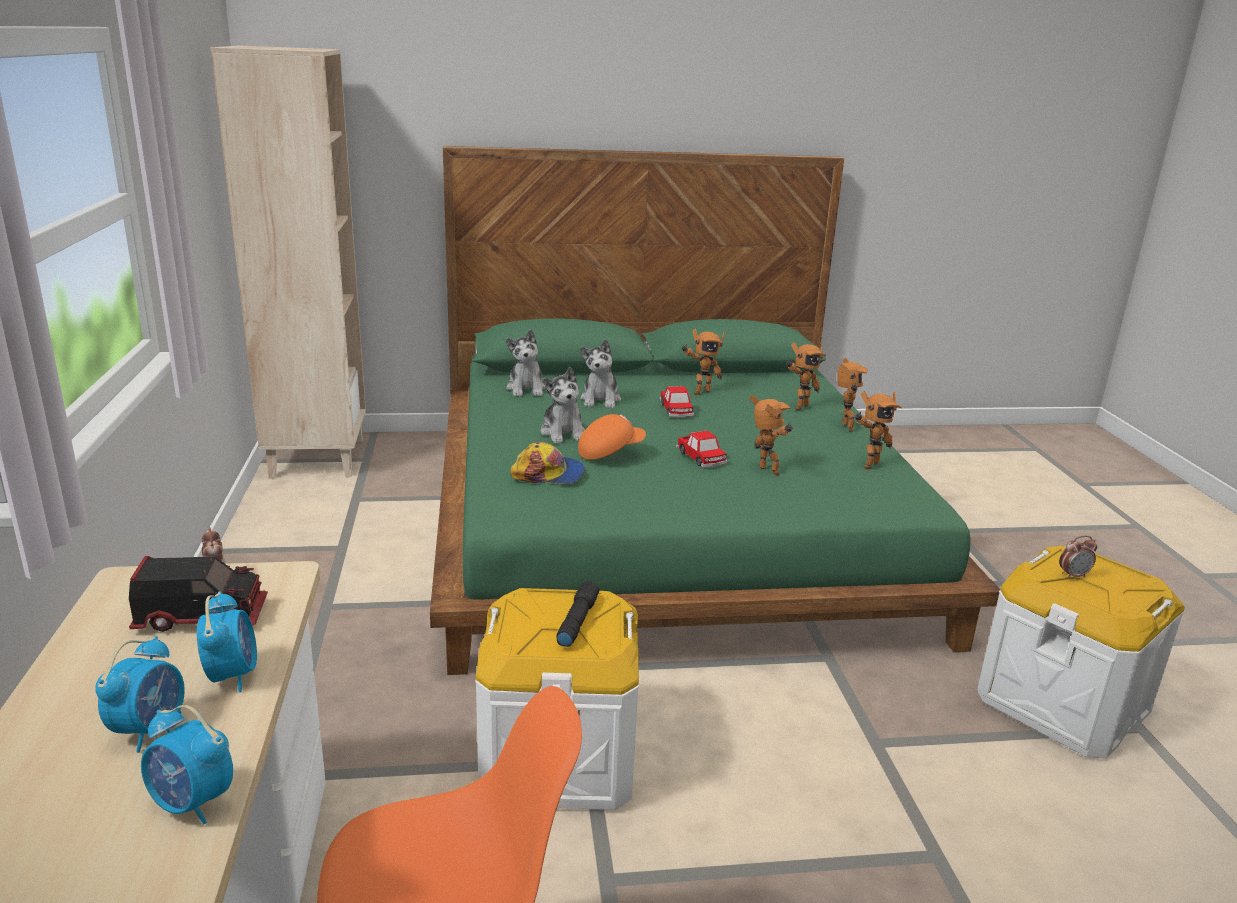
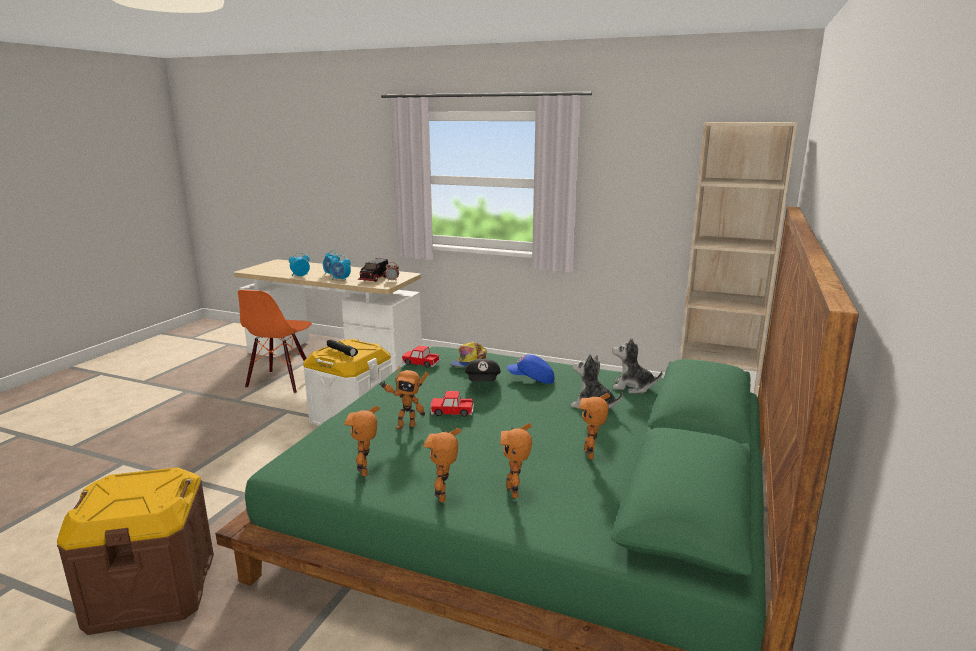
camera: 120 degrees right, 5 degrees down
(563, 433) = (531, 380): plush toy -> blue cap
(610, 451) = (483, 382): orange cap -> black cap
(676, 410) = (546, 426): toy car -> toy car (420, 363)
(844, 428) = (445, 496): toy robot -> toy robot turned 60 degrees clockwise
(1062, 703) = (152, 590): white storage box -> brown storage box
(1073, 575) = (149, 485): alarm clock -> none

